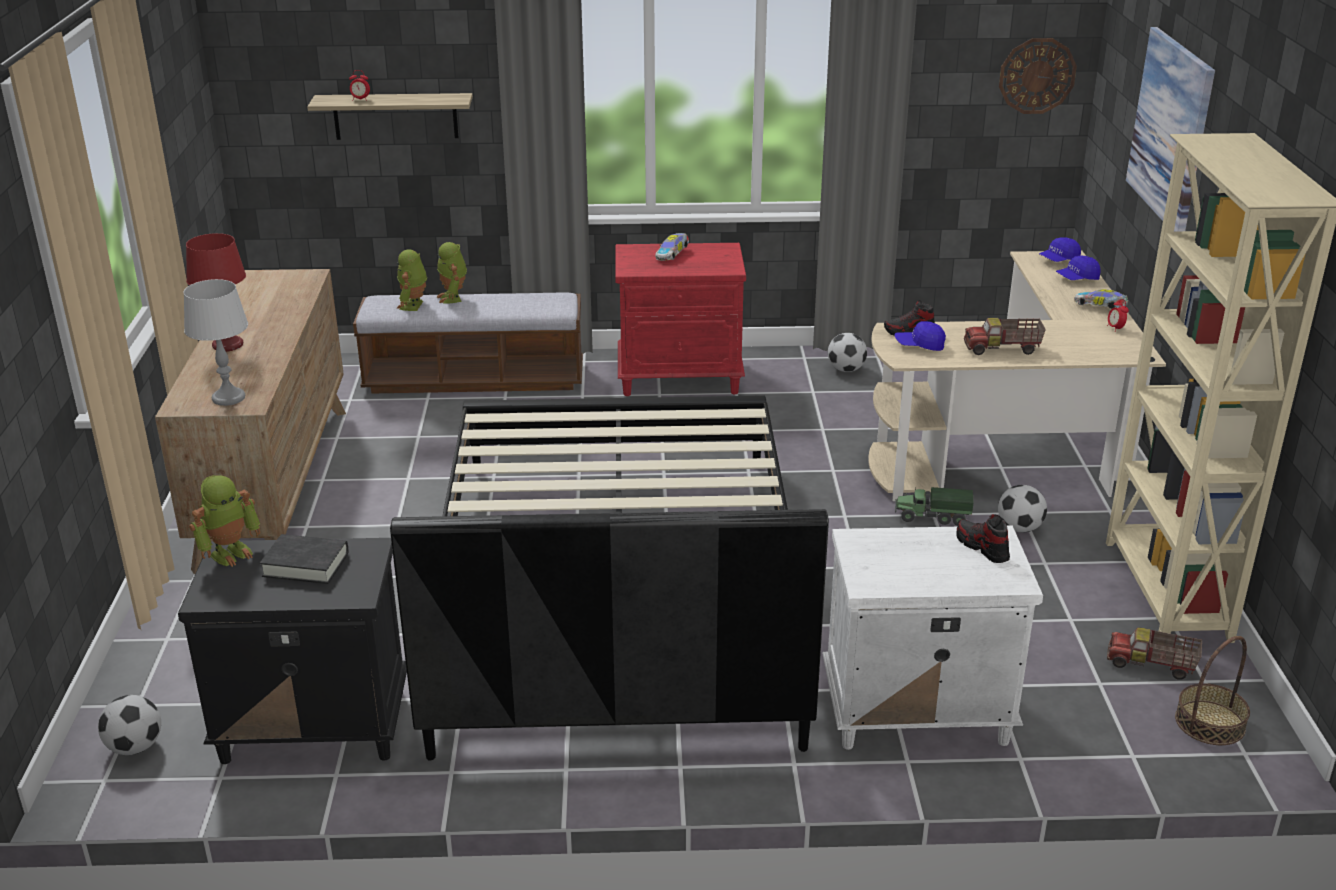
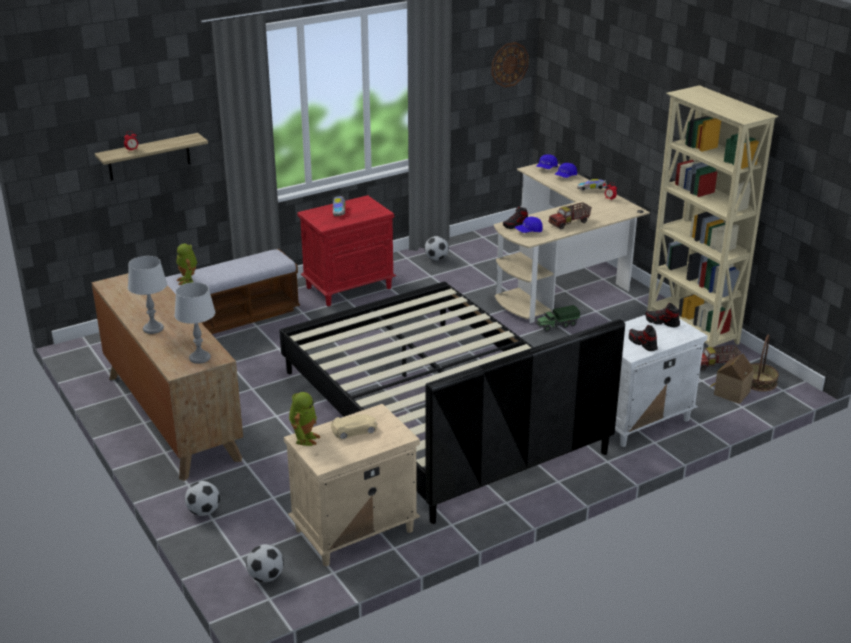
camera: 30 degrees left, 0 degrees up
(227, 345) = (153, 329): red table lamp -> grey table lamp
(306, 564) = (354, 431): black book -> beige toy car
(312, 727) = (353, 531): black nightstand -> beige nightstand
(453, 298) = (207, 269): toy robot -> none
(905, 573) = (642, 343): none -> shoe
(1019, 528) = (602, 319): football -> football (204, 512)
(1133, 723) = (730, 393): none -> toy house
(1170, 129) = (621, 86): picture -> none

